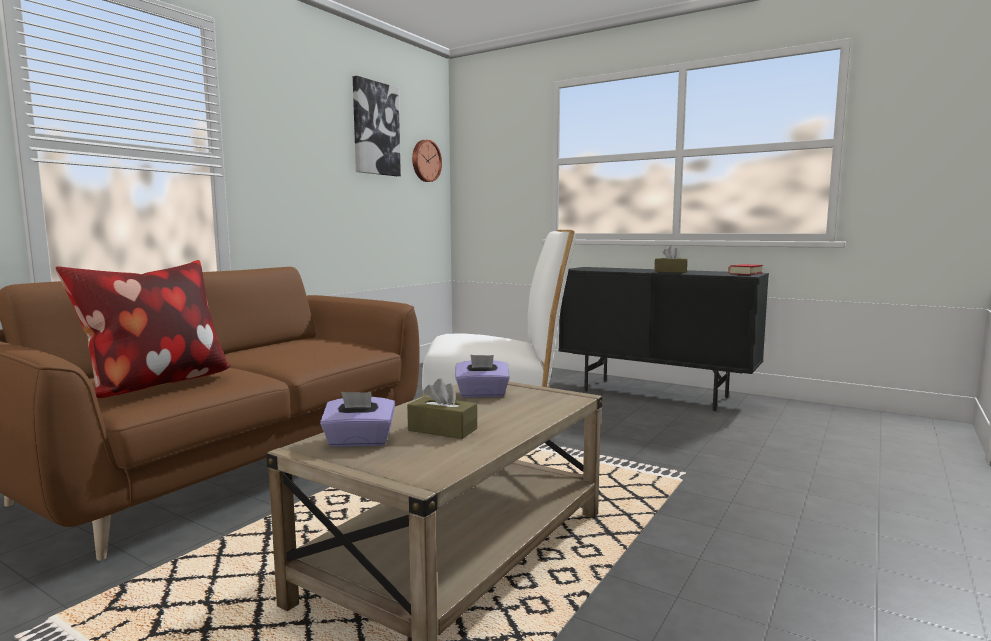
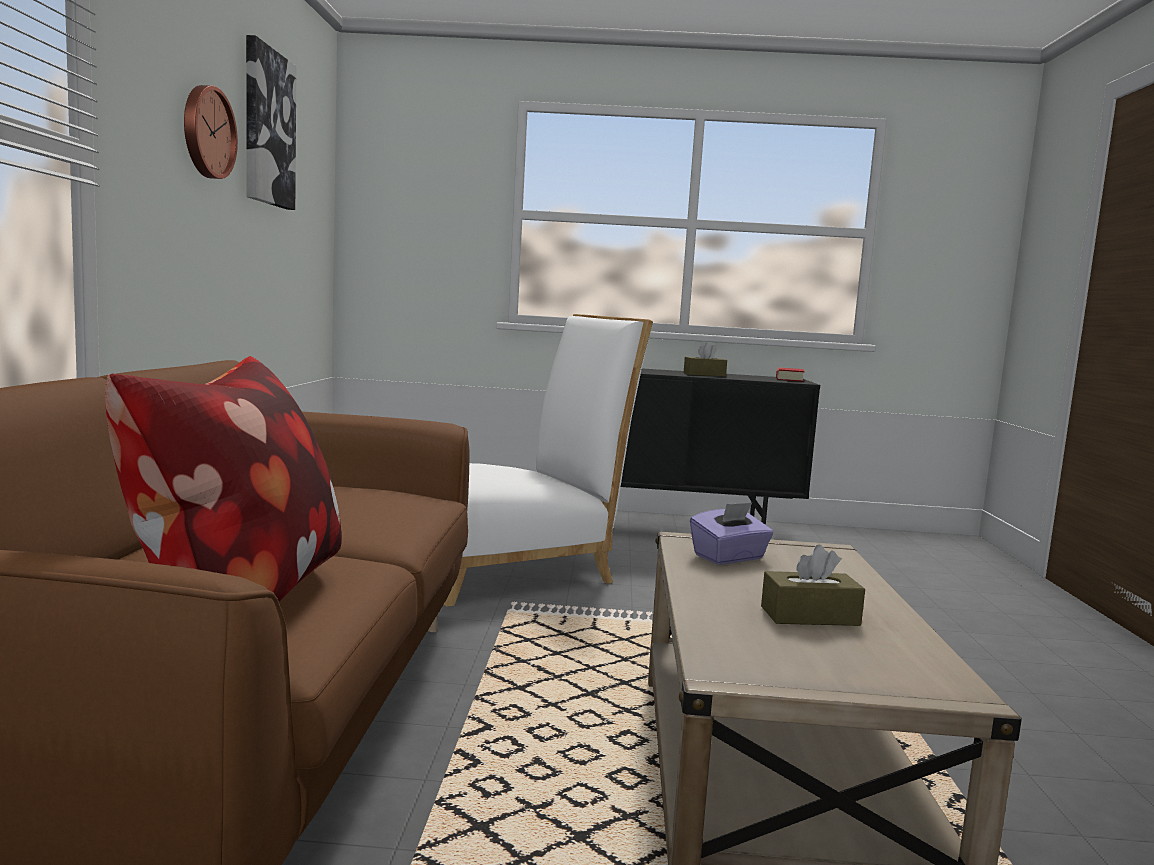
camera: 30 degrees left, 0 degrees up
(359, 441) = (762, 651): purple tissue box -> none
(425, 161) = (314, 188): wall clock -> wall clock (206, 132)

